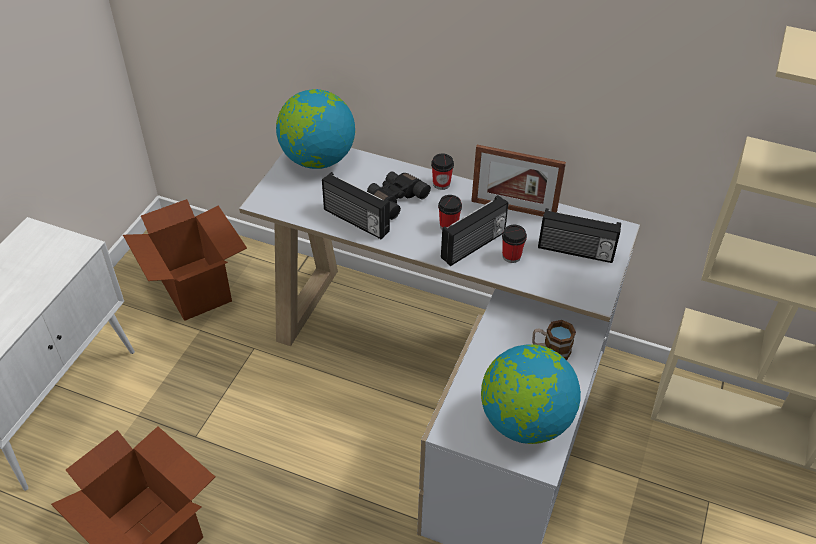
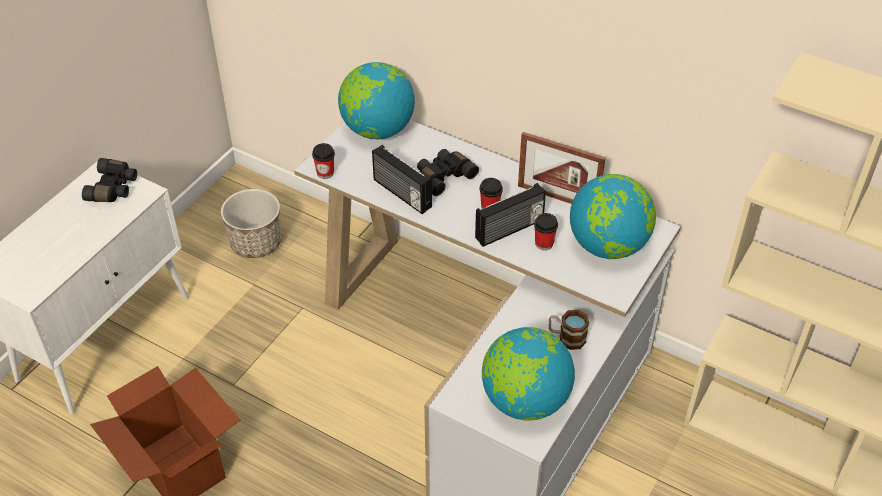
camera: 10 degrees right, 0 degrees up
(46, 246) = (114, 188): none -> black binoculars
(196, 288) = (256, 243): cardboard box -> planter
(441, 184) = (492, 166): cup -> cup (325, 173)
(575, 251) = (608, 246): radio -> globe

